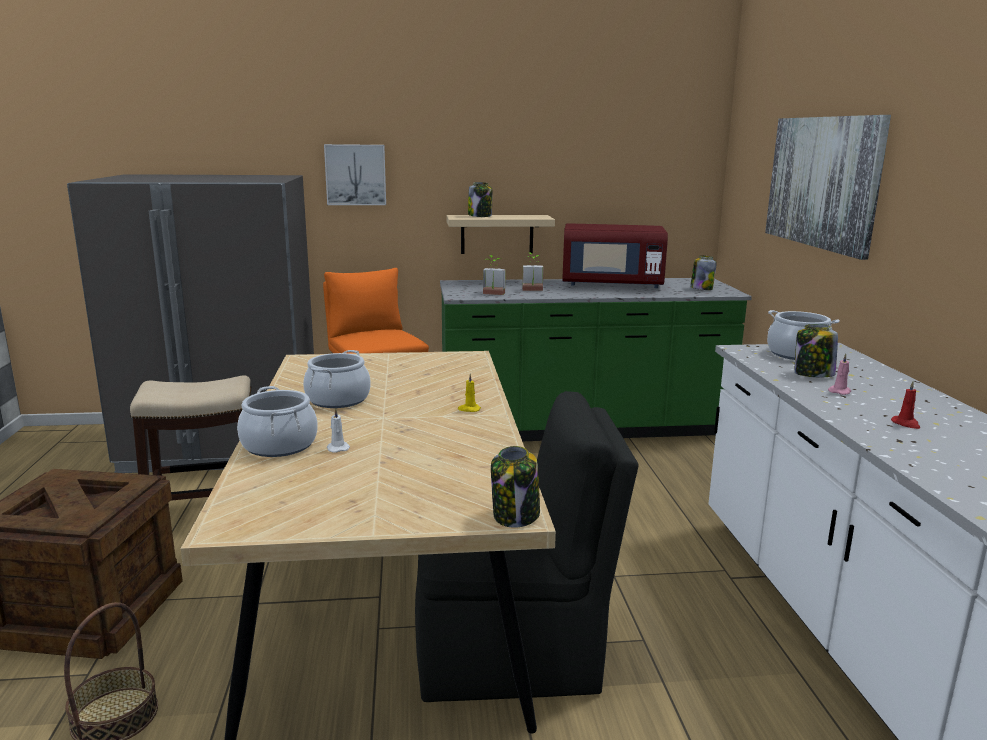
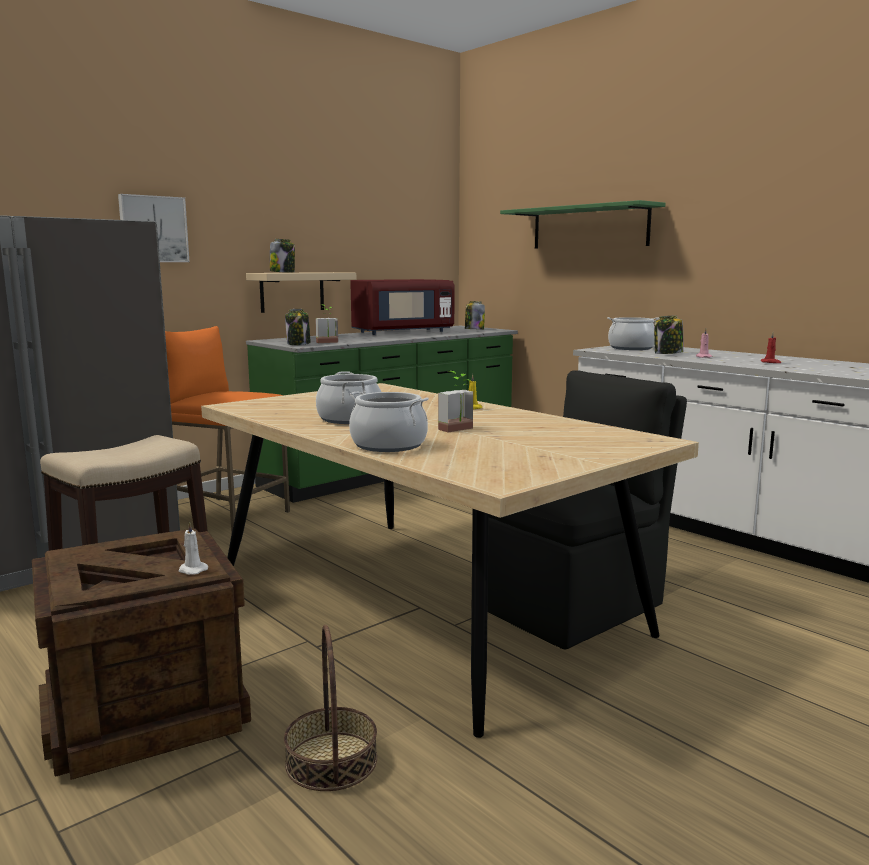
camera: 35 degrees left, 5 degrees down
(337, 448) = (441, 438): white candle -> white candle (192, 570)
(516, 516) = (660, 441): jar -> jar (299, 344)
(532, 290) = (353, 339): potted plant -> potted plant (459, 430)
(822, 182) = (589, 227): picture -> green shelf

